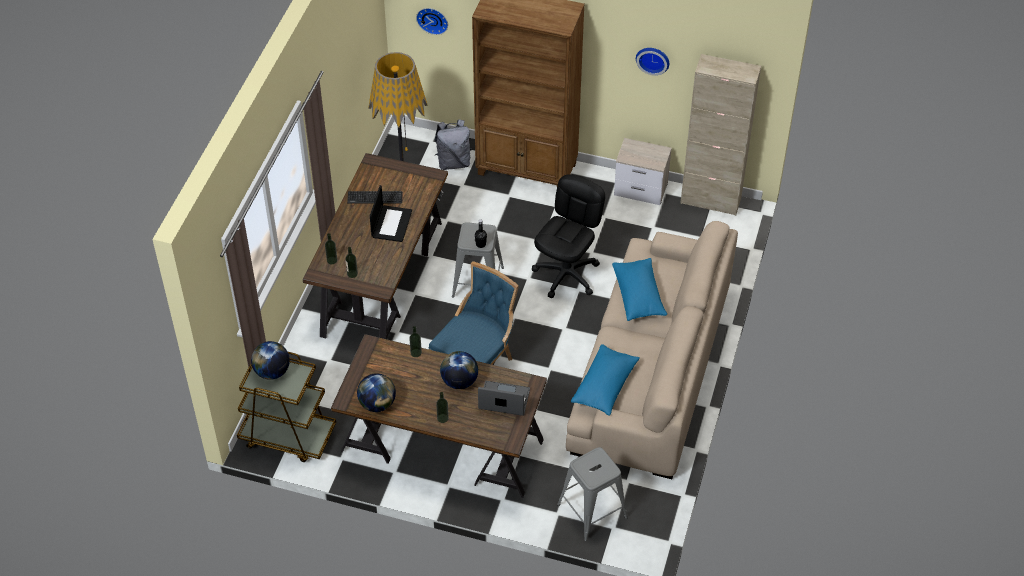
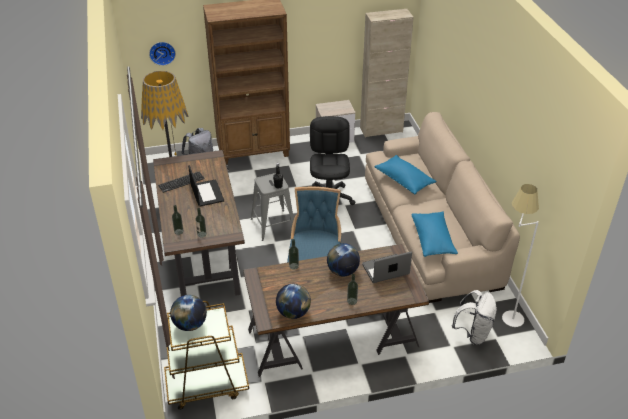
camera: 30 degrees left, 10 degrees down
(592, 511) = (473, 333): grey stool -> white backpack
(650, 505) = (506, 312): none -> white floor lamp
(653, 59) = (331, 30): wall clock -> none

